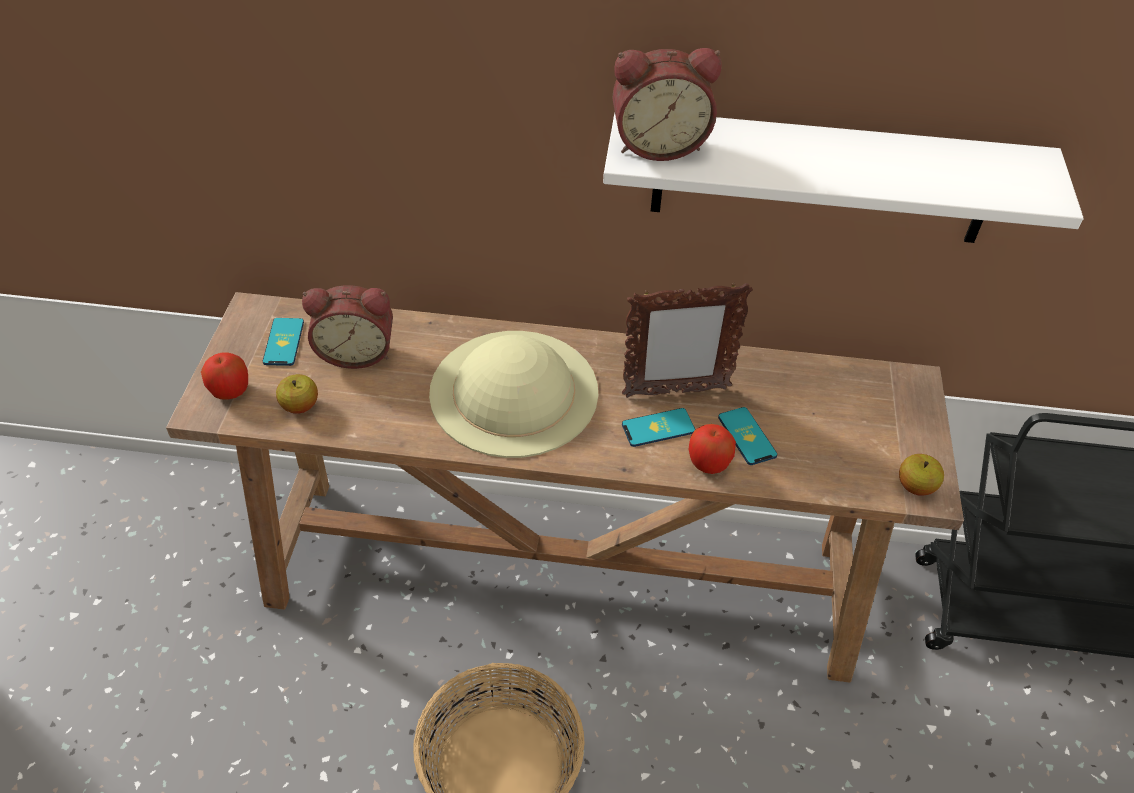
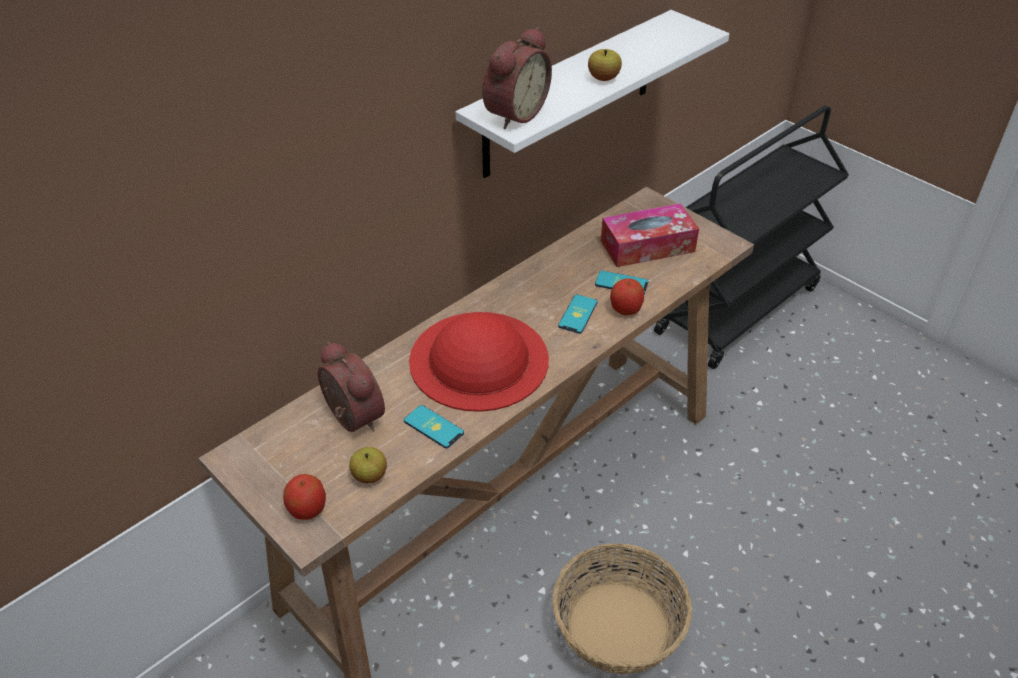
camera: 50 degrees left, 5 degrees down
(283, 342) = (292, 454): phone -> phone (433, 427)
(357, 351) = (350, 418): alarm clock -> alarm clock turned 75 degrees counterclockwise
(514, 392) = (479, 359): beige hat -> red hat
(675, 392) = (557, 291): picture frame -> none
(835, 424) = (647, 246): none -> tissue box
(915, 486) = (717, 245): apple -> apple (603, 78)

